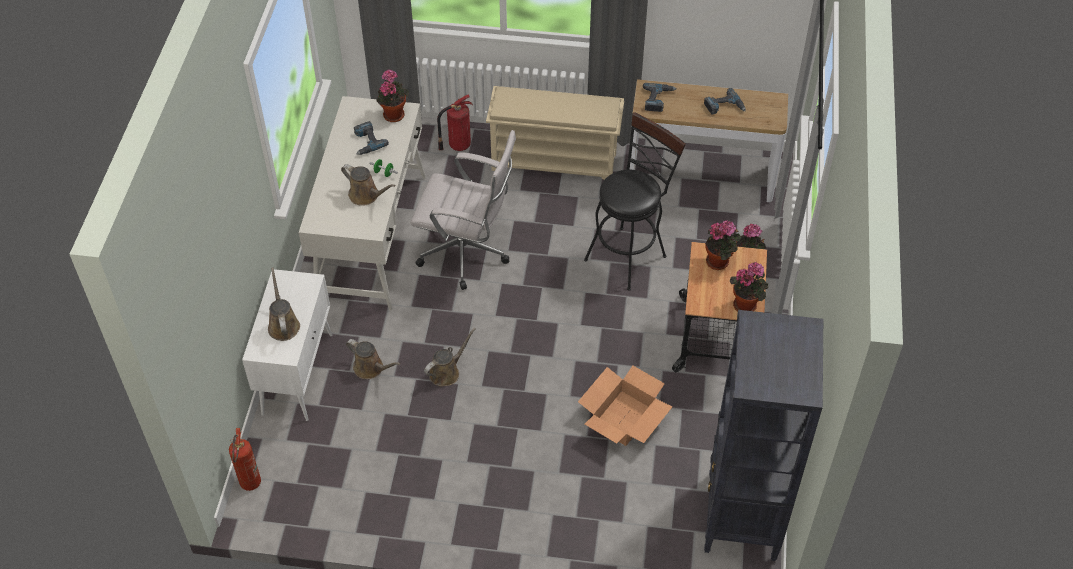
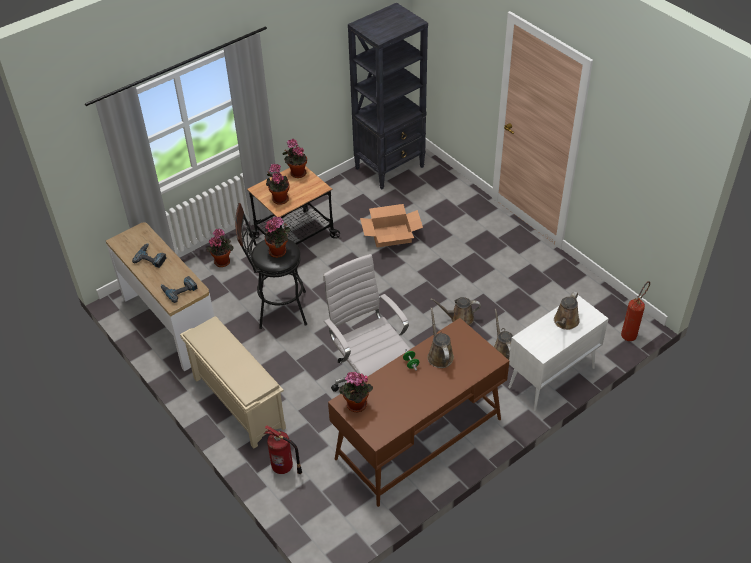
camera: 135 degrees left, 5 degrees down
(366, 142) = (398, 396): power drill -> none
(372, 236) = (418, 438): white desk -> brown desk
(625, 189) = (279, 252): none -> potted plant

